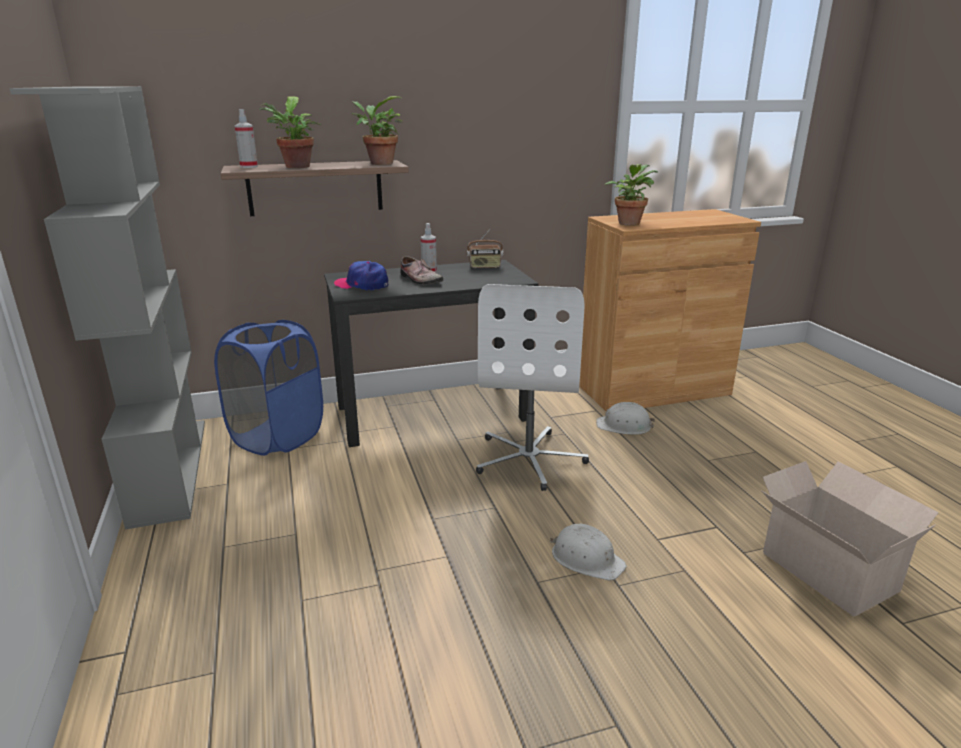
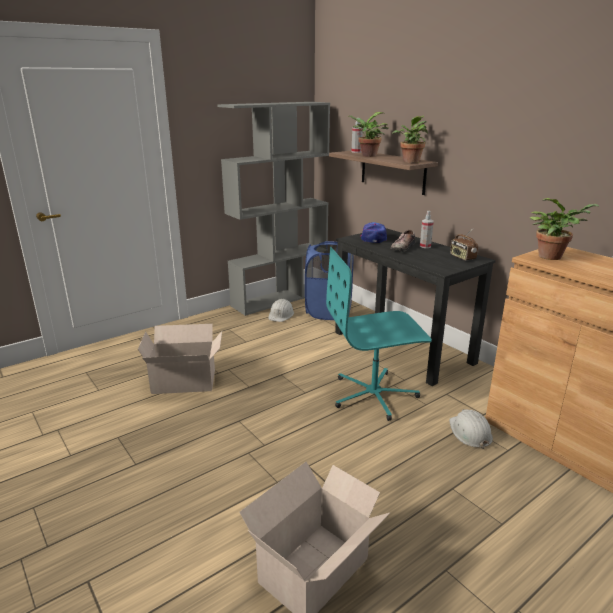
camera: 70 degrees right, 0 degrees up
(383, 629) = (186, 382): none -> cardboard box
(530, 459) = (374, 395): white office chair -> turquoise office chair
(586, 559) = (269, 436): white hard hat -> white hard hat (281, 315)

